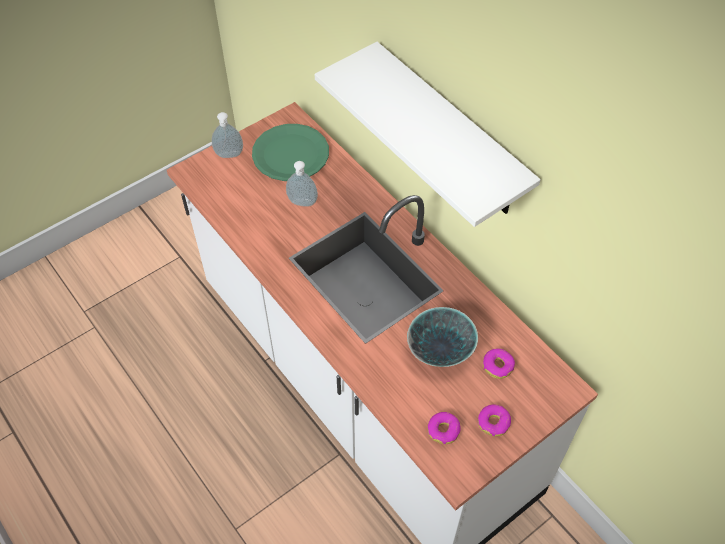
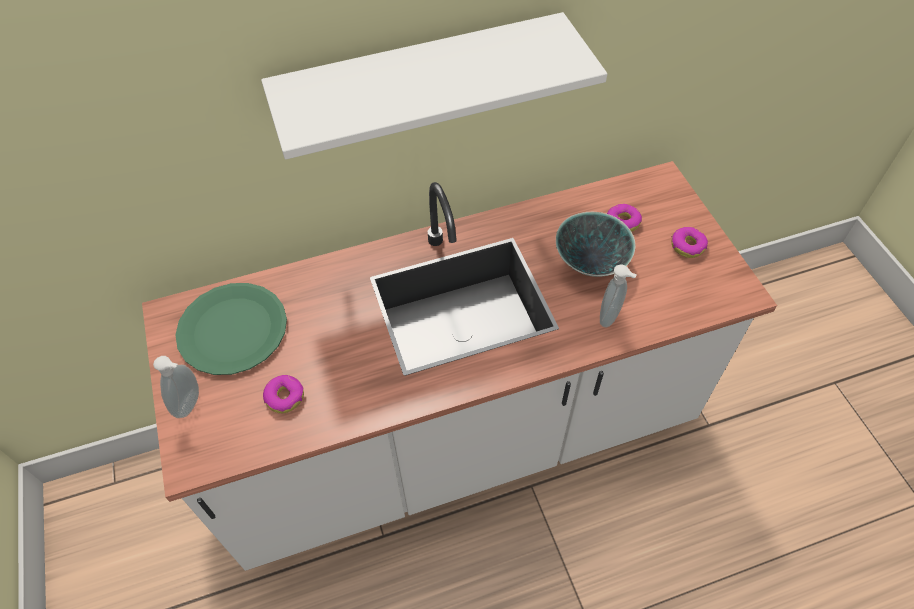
camera: 70 degrees left, 0 degrees up
(302, 204) = (324, 338): soap dispenser -> soap dispenser (611, 317)
(443, 430) = (688, 289): donut -> donut (285, 397)

